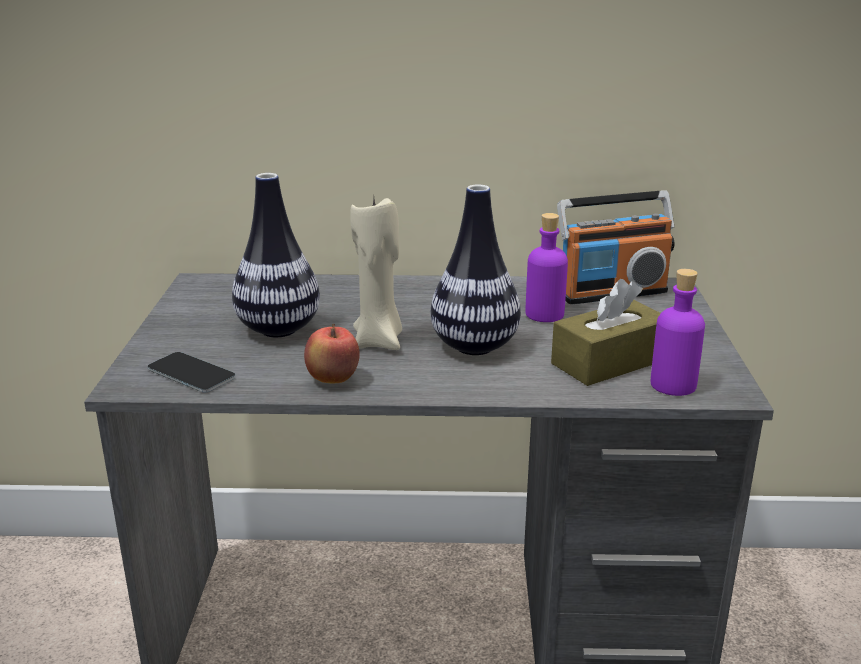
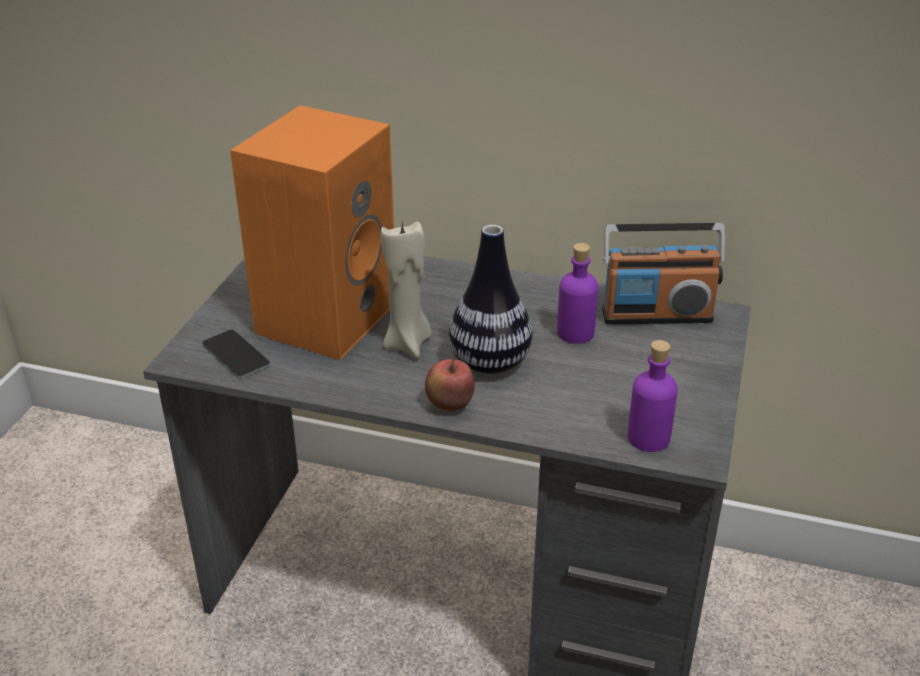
camera: 15 degrees right, 10 degrees up
(278, 329) = (326, 315): vase -> orange speaker
(333, 380) = (349, 382): apple -> apple (450, 406)
(609, 362) = (604, 401): brown tissue box -> none

